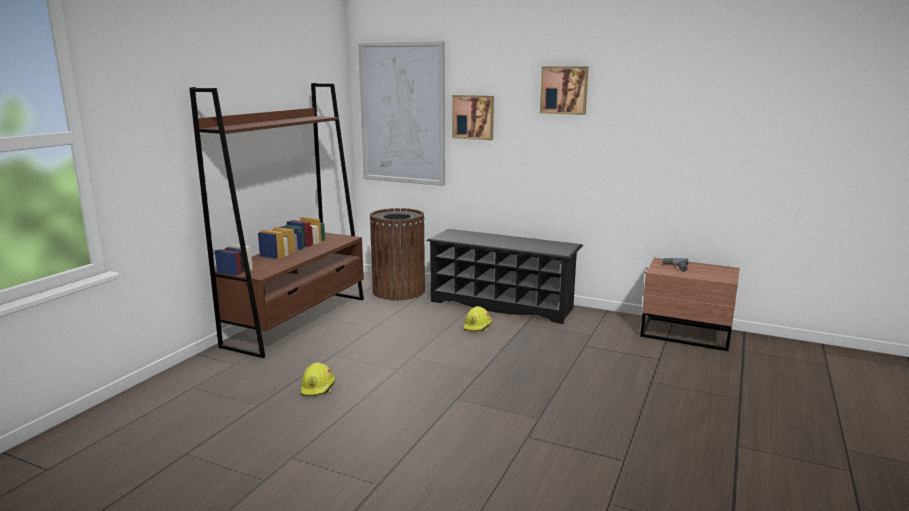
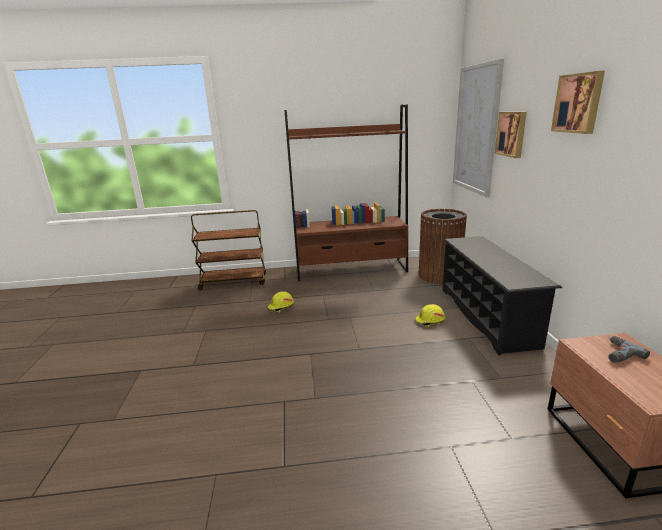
camera: 60 degrees right, 5 degrees up
(163, 402) = (234, 282): none -> brown cart

